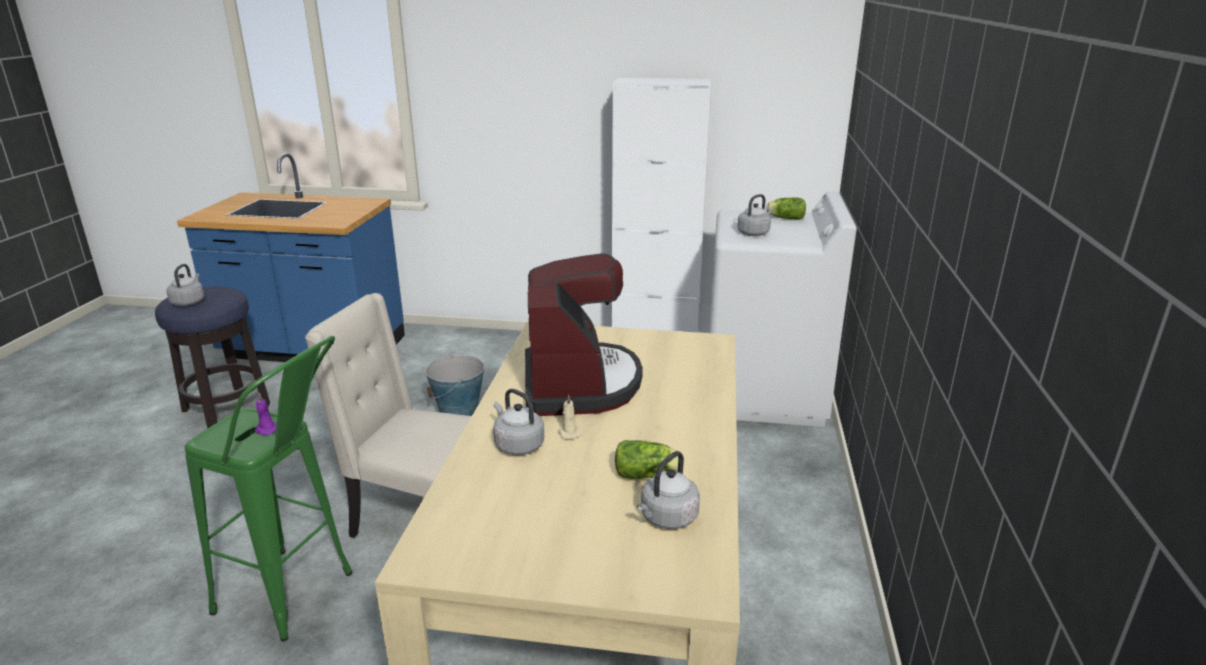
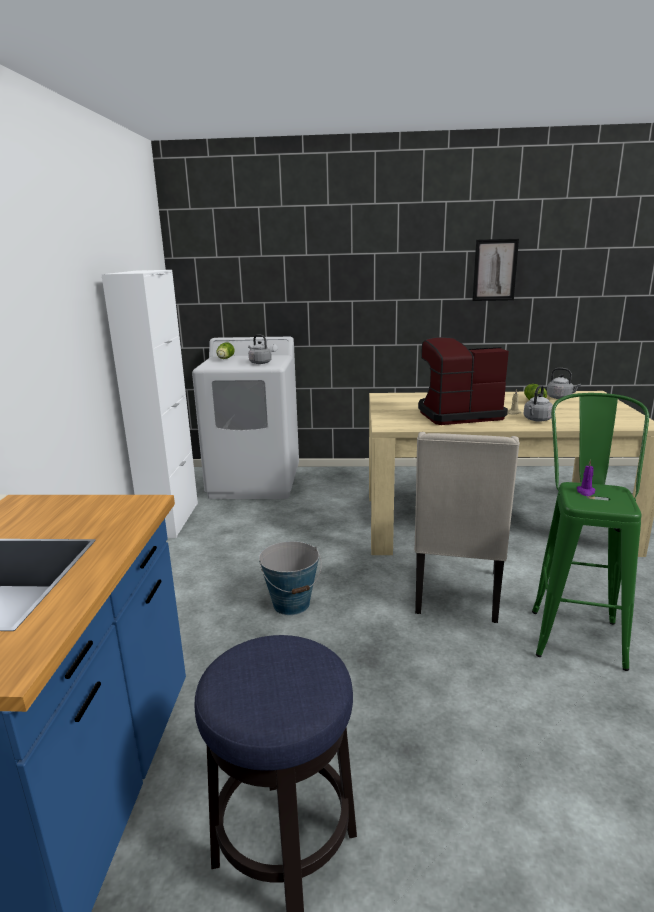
camera: 95 degrees left, 5 degrees down
(189, 302) = (296, 680): grey kettle -> none
(984, 229) = (495, 270): none -> picture

